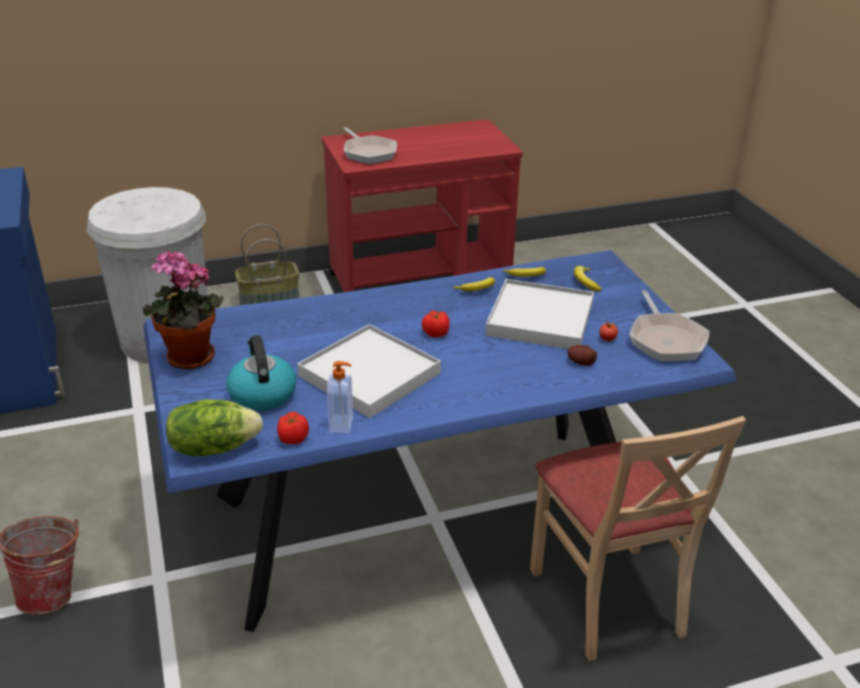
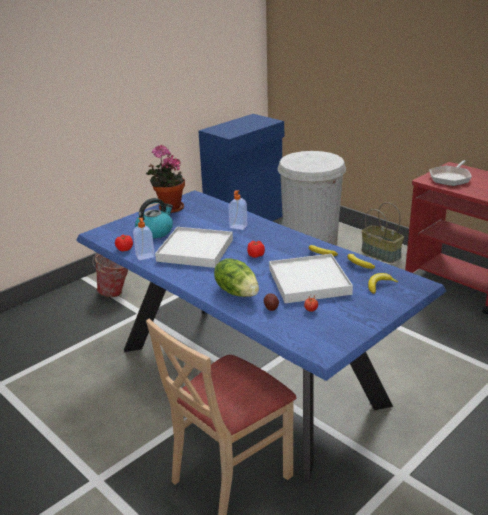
camera: 65 degrees right, 5 degrees down
(213, 447) = (105, 235): lettuce -> lettuce (237, 292)
(333, 321) = (238, 227): none -> soap dispenser
(665, 339) = (336, 332): frying pan -> none

